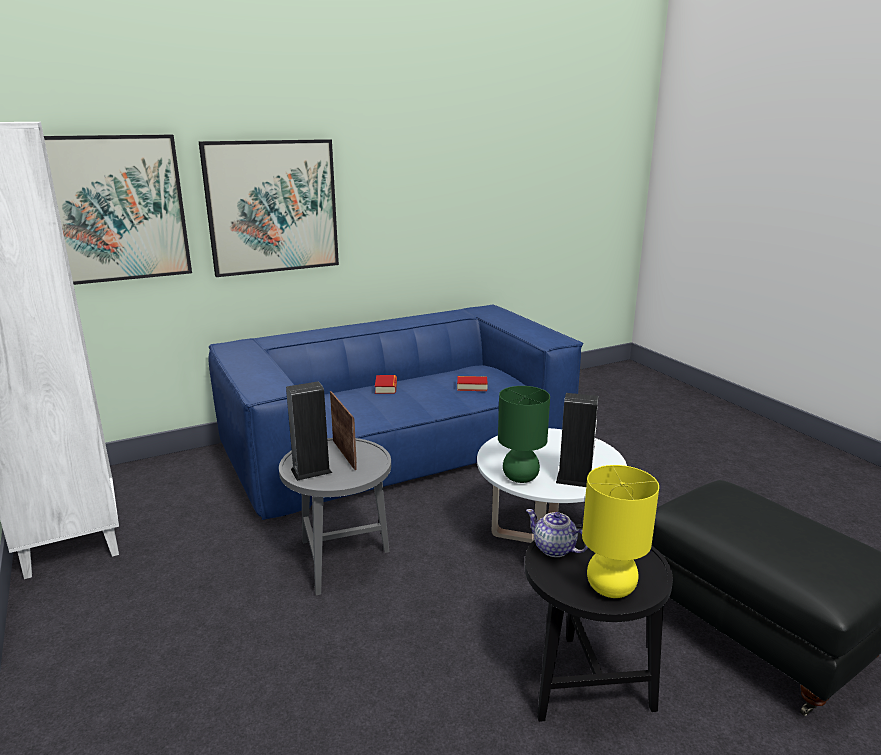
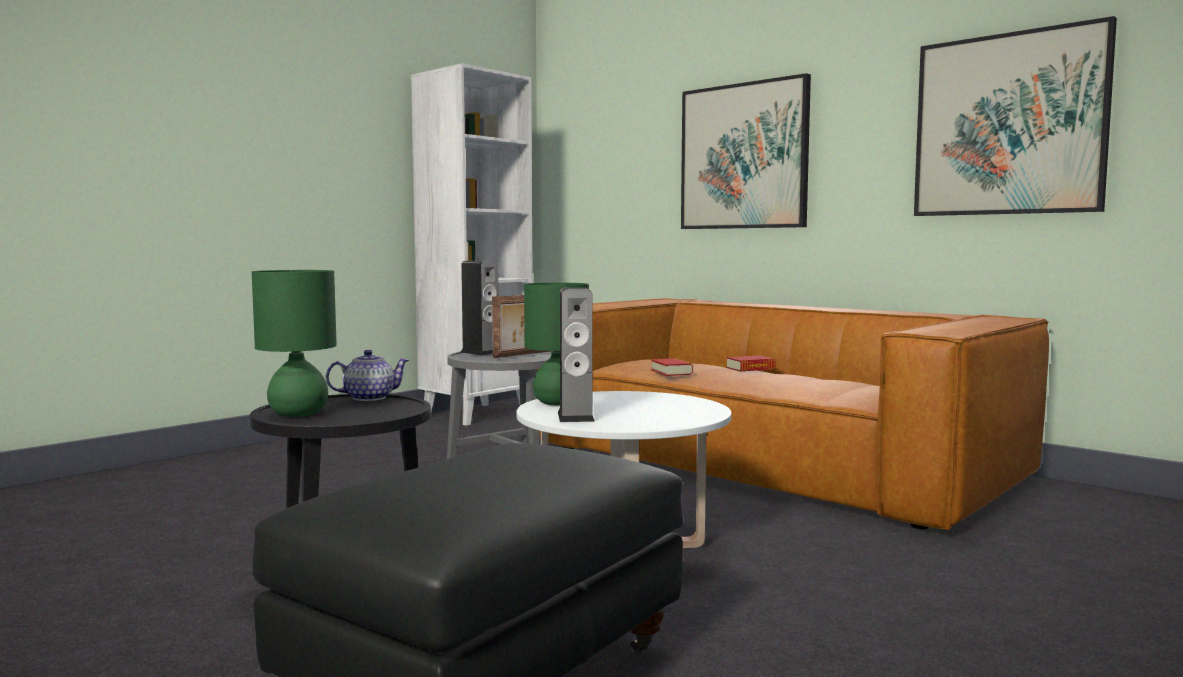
camera: 70 degrees right, 15 degrees down
(108, 209) = (617, 160): picture -> picture (1009, 125)
(399, 446) = (769, 463): blue sofa -> brown sofa
(472, 387) = (821, 386): book -> book (671, 372)
(554, 549) = (368, 398): teapot -> teapot turned 45 degrees clockwise
(611, 588) = (299, 414): yellow table lamp -> green table lamp

